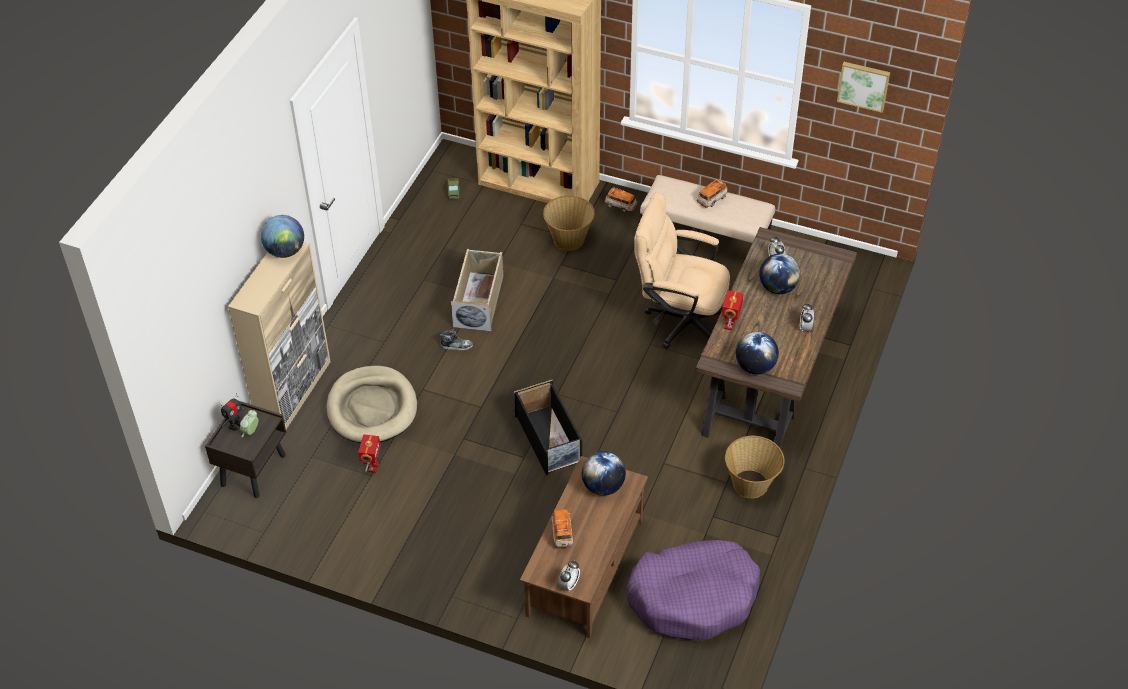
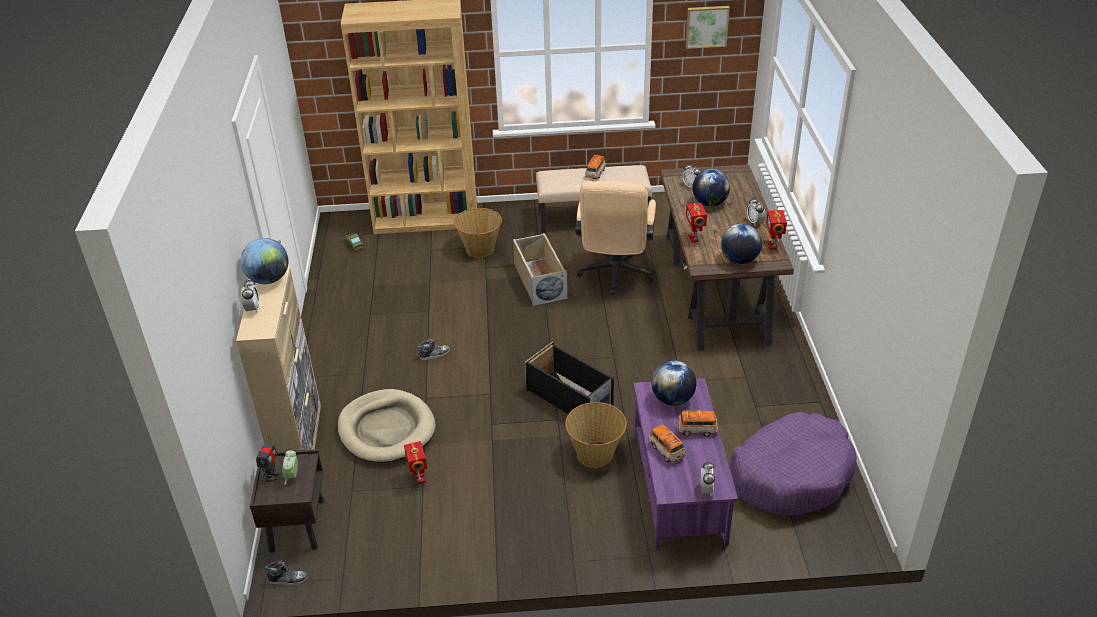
camera: 25 degrees left, 10 degrees down
(223, 515) = (288, 579): none -> shoe
(257, 278) = (253, 309): none -> alarm clock
(479, 301) = (432, 315): beige storage box -> beige storage box (539, 281)
(585, 566) = (678, 487): brown coffee table -> purple coffee table
(620, 205) = (506, 214): toy car -> toy car (697, 430)
(680, 320) = (615, 275): beige office chair -> beige office chair turned 75 degrees counterclockwise
(751, 484) = (766, 371): basket -> basket (596, 453)
(801, 362) = (773, 245): none -> toy robot

